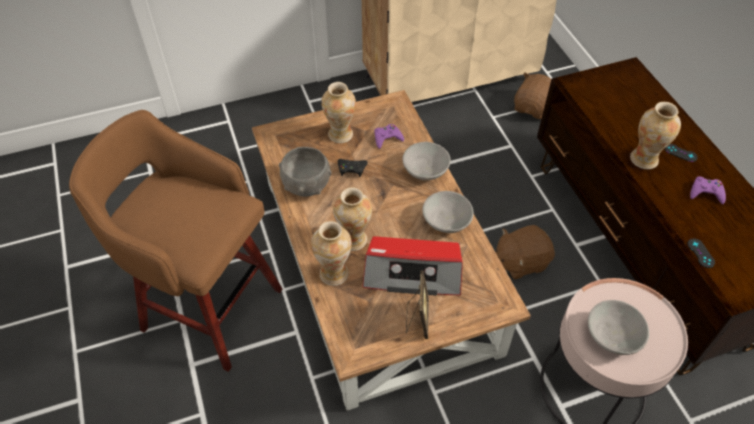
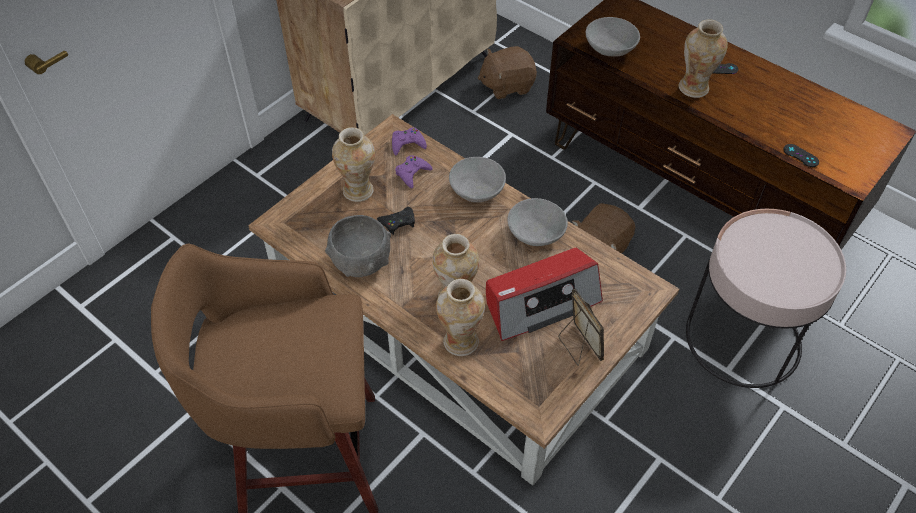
camera: 30 degrees left, 0 degrees up
(533, 108) = (507, 85): brown plush toy -> brown plush toy turned 105 degrees counterclockwise
(612, 336) = (773, 269): grey bowl -> grey bowl (610, 49)
(706, 192) = (766, 97): purple game controller -> purple game controller (407, 144)

